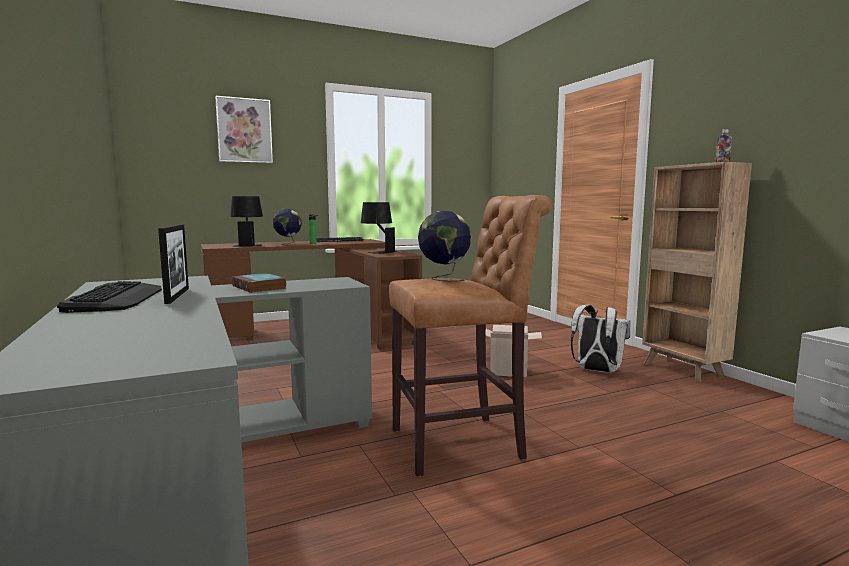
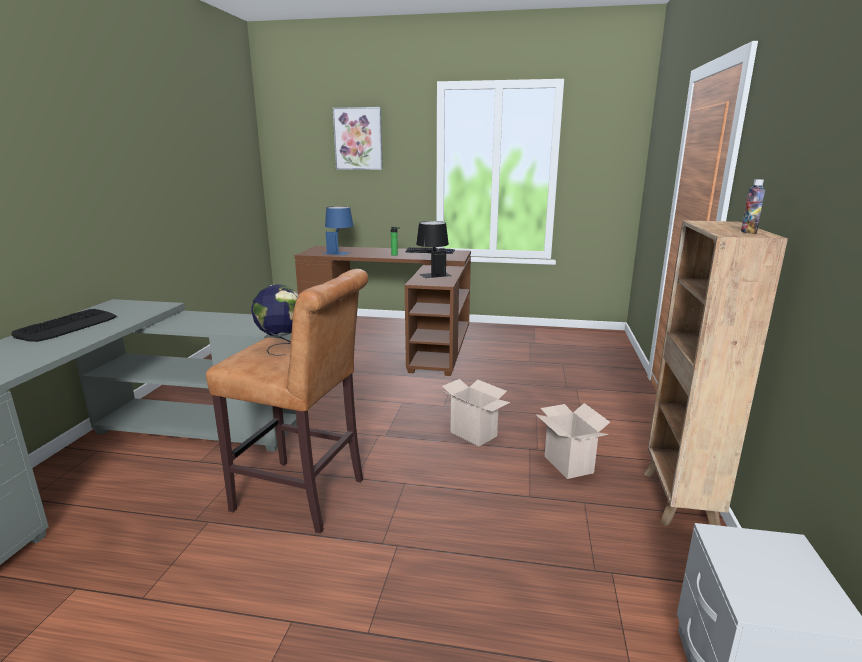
camera: 35 degrees right, 10 degrees up
(177, 295) = (97, 330): picture frame -> none
(247, 245) = (339, 252): black table lamp -> blue table lamp
(260, 287) = (200, 321): book -> none
(288, 244) = (371, 254): globe -> none
(596, 371) = (566, 464): white backpack -> cardboard box

